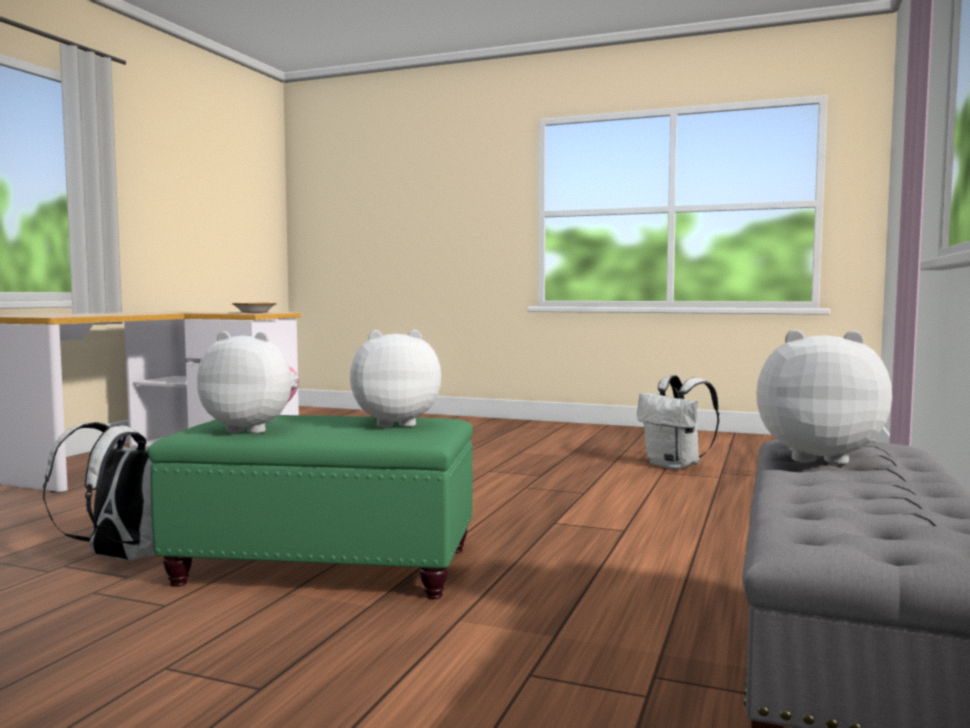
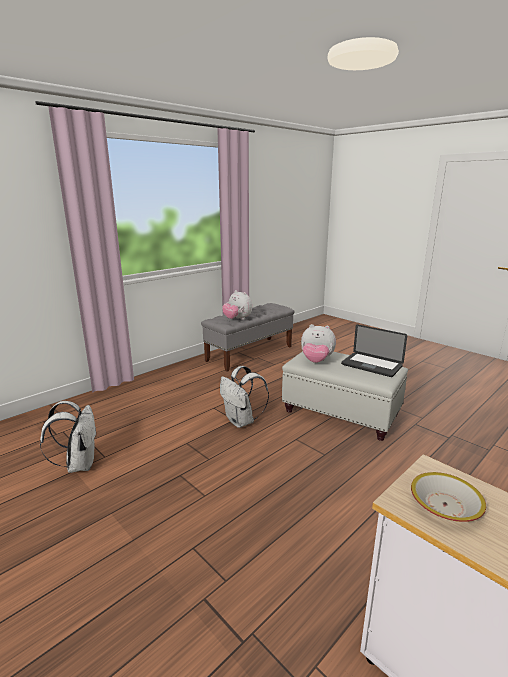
camera: 155 degrees left, 15 degrees up
(122, 557) = (427, 438): white backpack -> white backpack (242, 421)
(252, 429) = (371, 365): plush toy -> laptop
(323, 566) = (341, 413): green ottoman -> white ottoman

